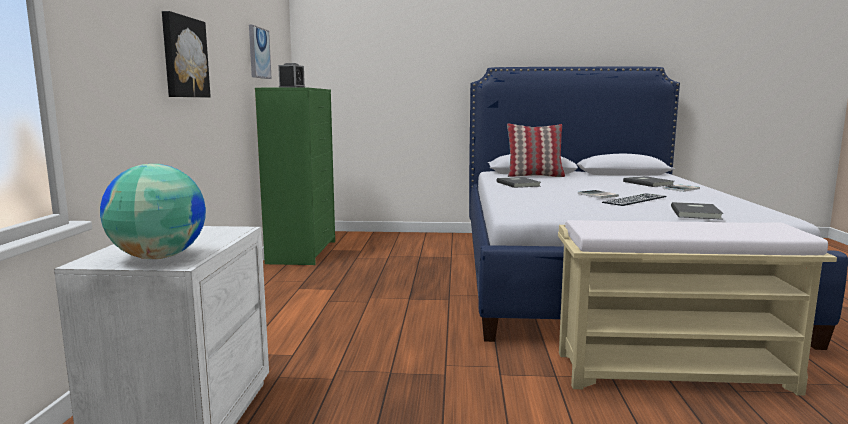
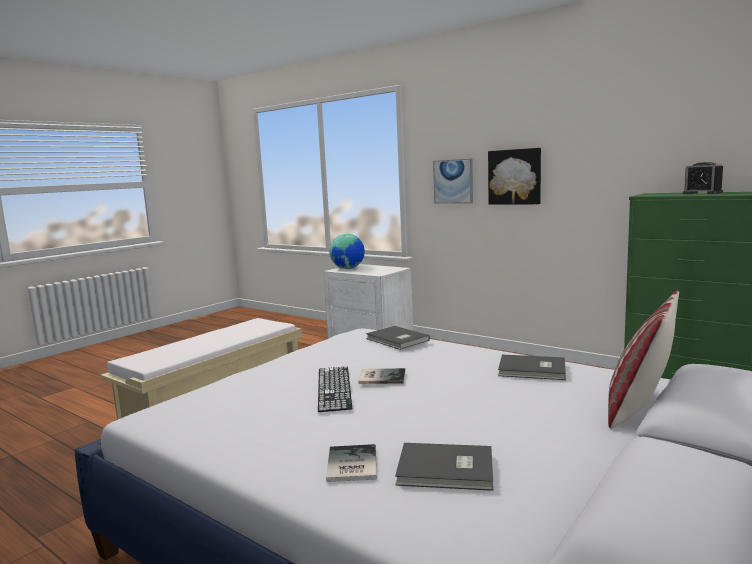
camera: 125 degrees right, 0 degrees up
(258, 53) = (689, 152): picture -> picture (453, 181)
(697, 213) = (236, 385): grey book -> grey book (396, 340)

